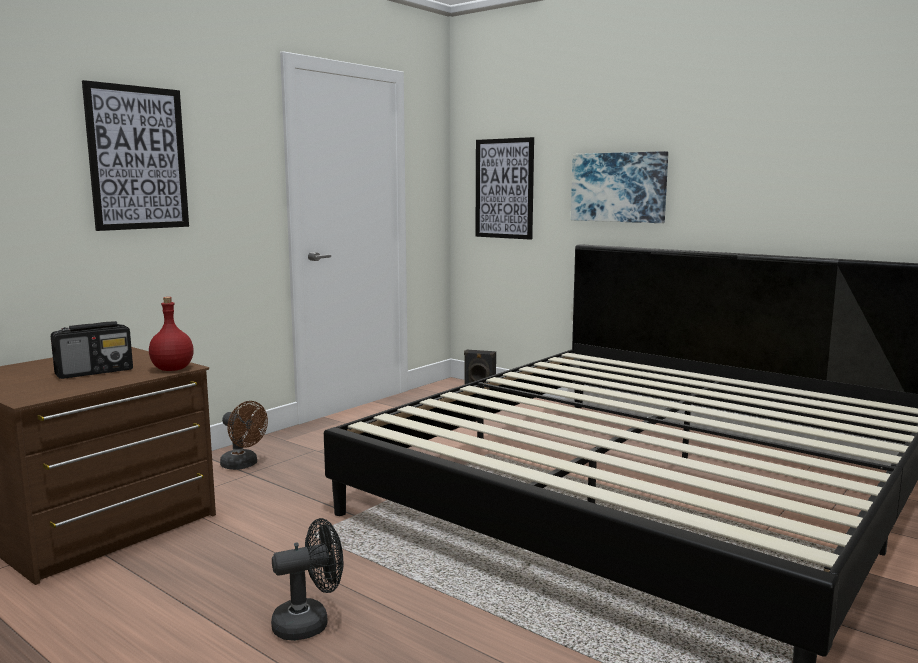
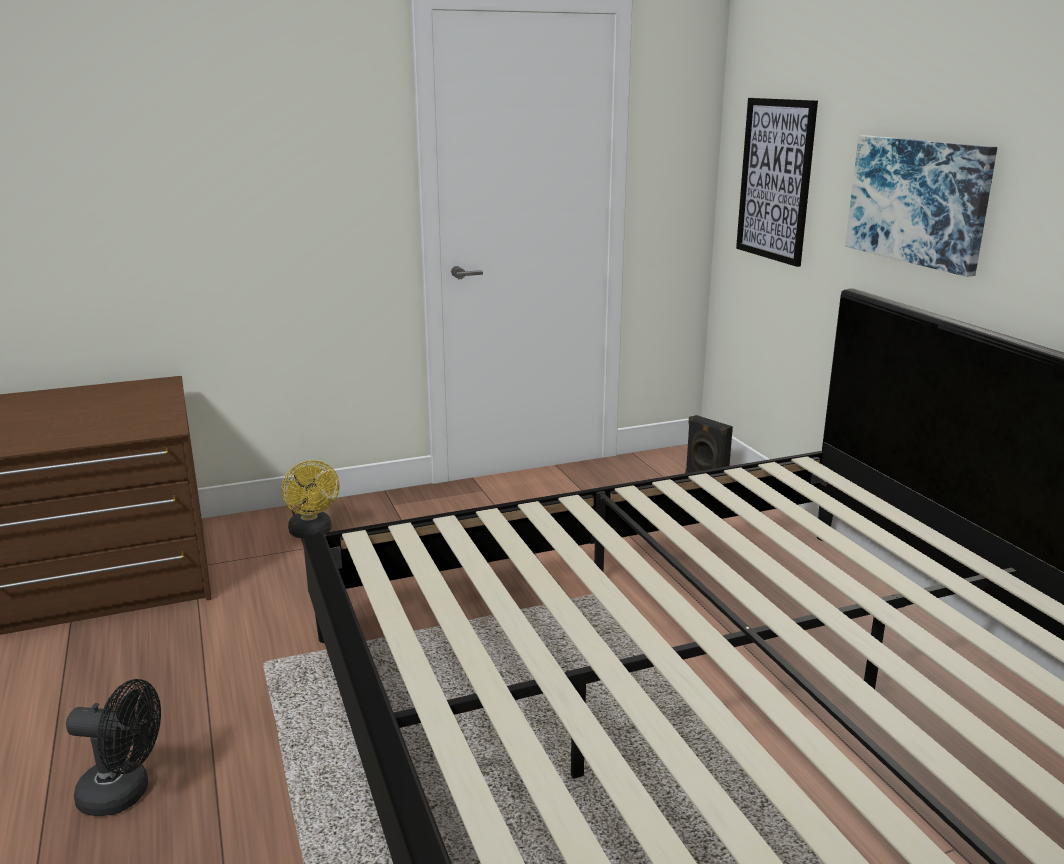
camera: 30 degrees right, 10 degrees up
(95, 372) = (81, 419): radio -> none
(137, 158) = (195, 151): picture -> none
(172, 369) = (148, 430): red bottle -> none
(243, 465) = (312, 533): brown fan -> yellow fan

